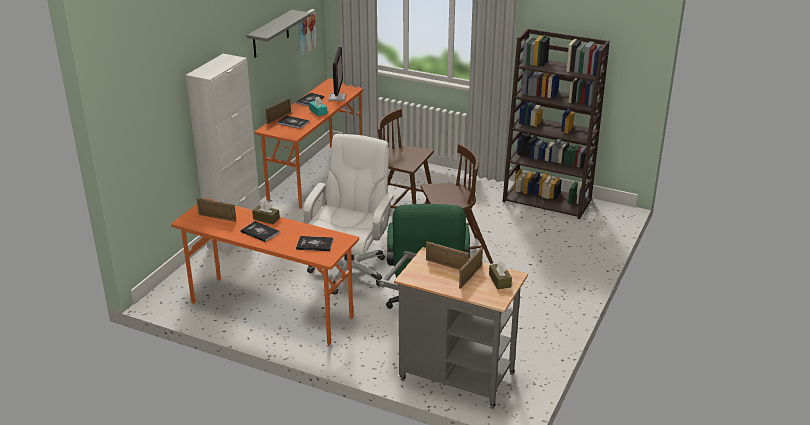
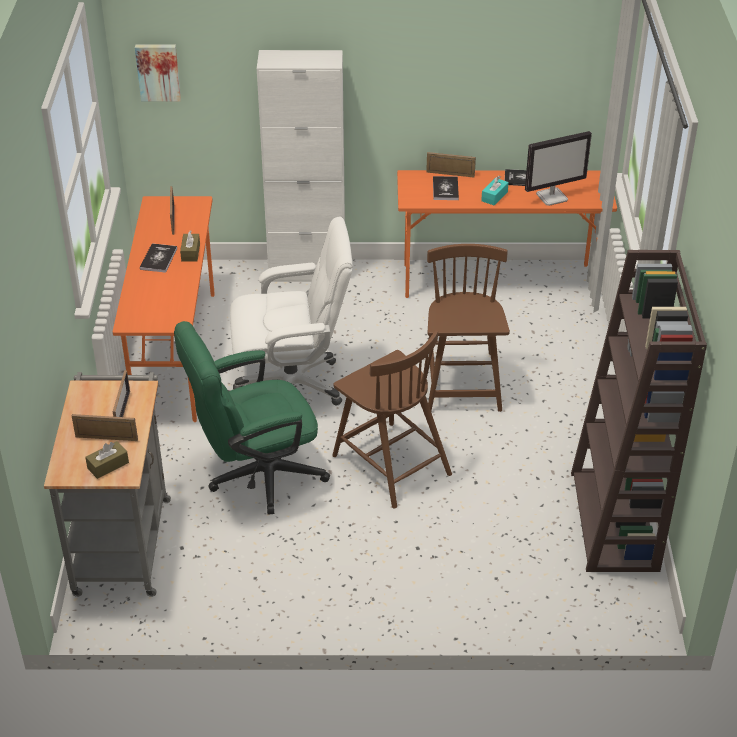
camera: 65 degrees right, 10 degrees up
(270, 34) = (467, 61): grey shelf -> none
(306, 31) = (563, 86): picture -> picture (158, 71)
(314, 244) = (154, 305): book -> none

